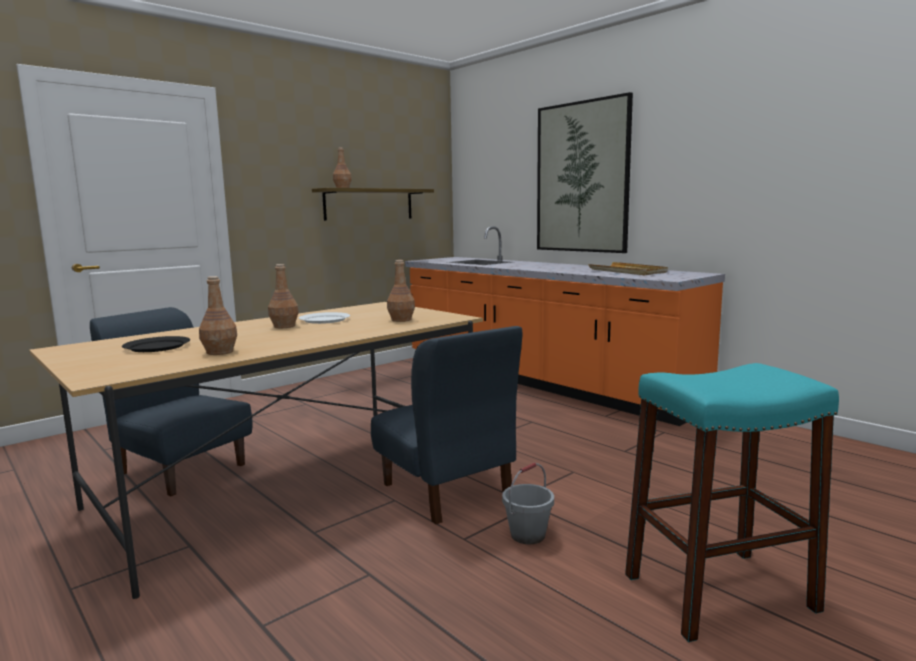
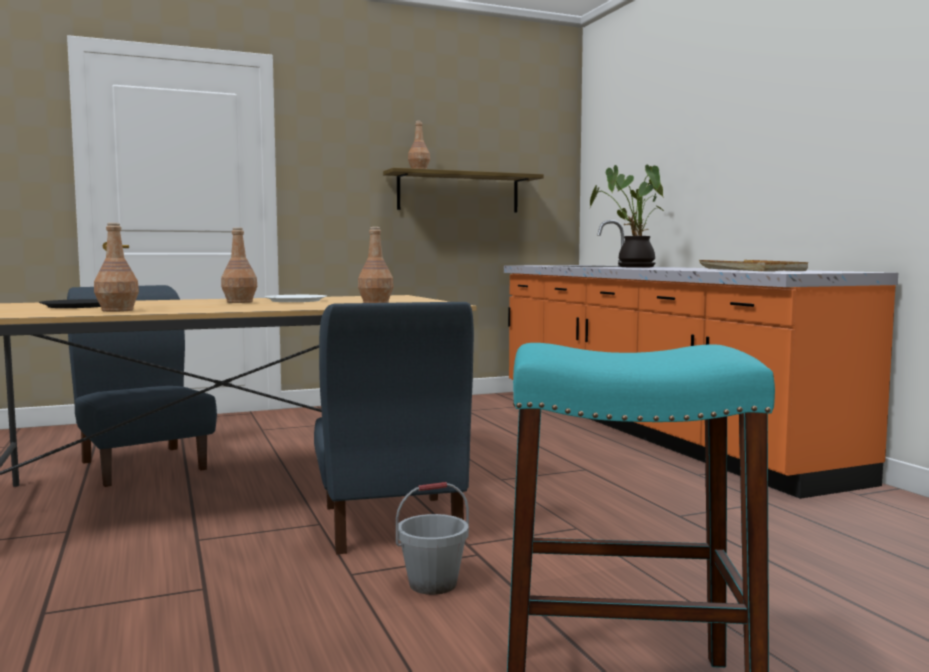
camera: 20 degrees right, 5 degrees down
(521, 264) = (632, 267): none -> potted plant
(582, 177) = (719, 147): picture -> none

